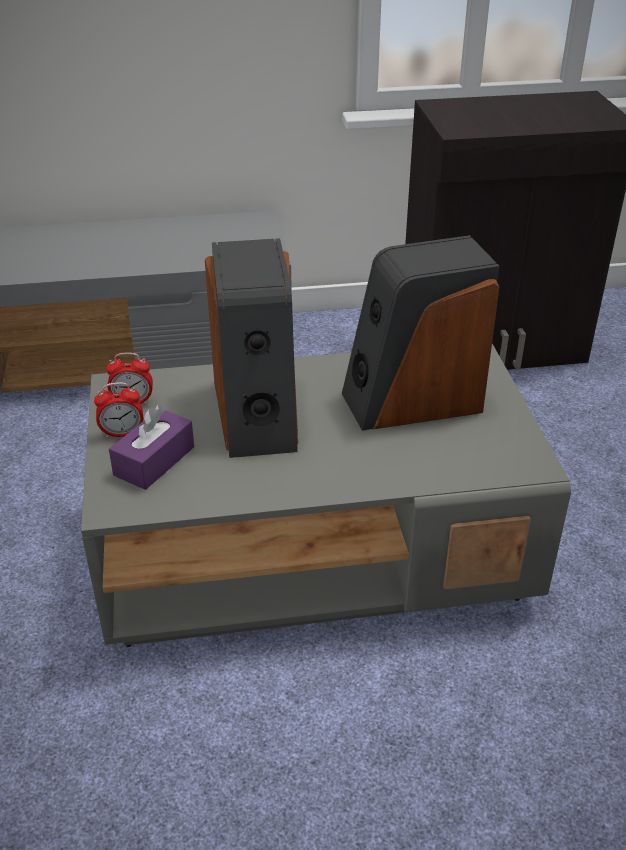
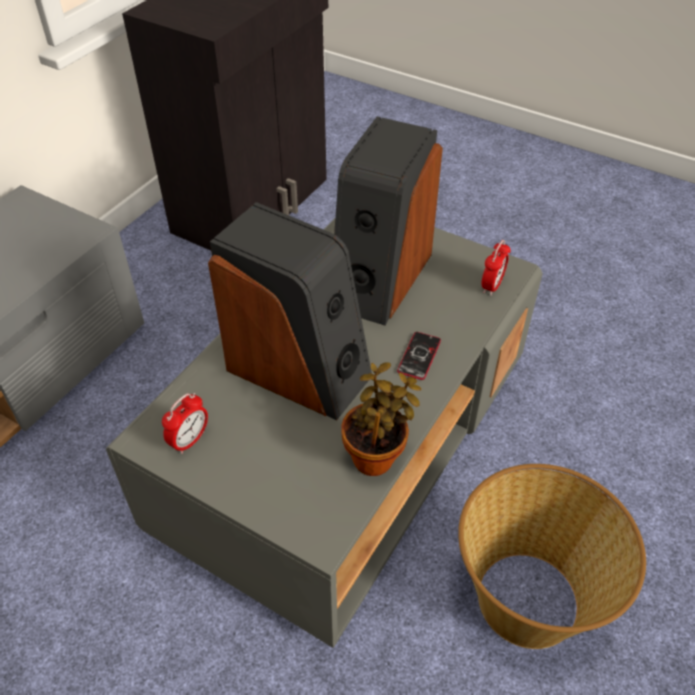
camera: 50 degrees left, 10 degrees up
(122, 433) = (227, 472): alarm clock -> alarm clock (492, 286)
(154, 461) = (290, 471): purple tissue box -> none
(216, 496) = (376, 456): none -> potted plant
(285, 766) = (528, 597): none -> basket
(351, 465) = (419, 356): none -> phone

